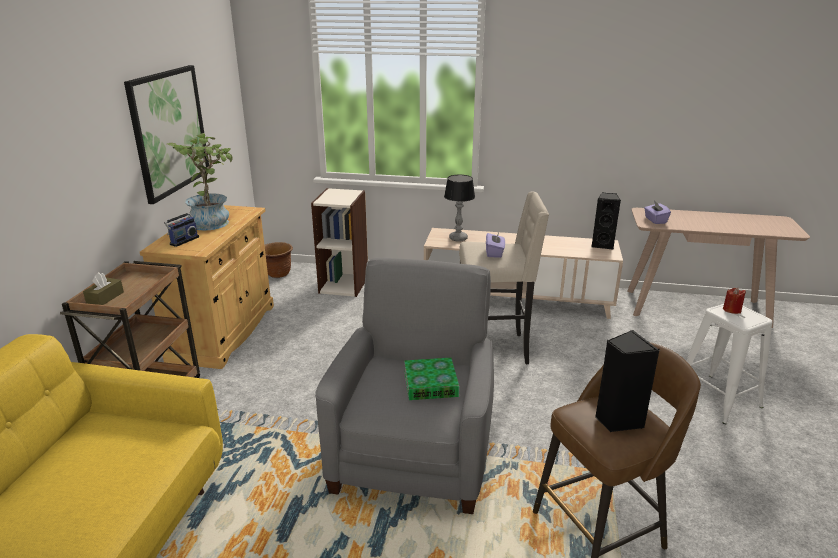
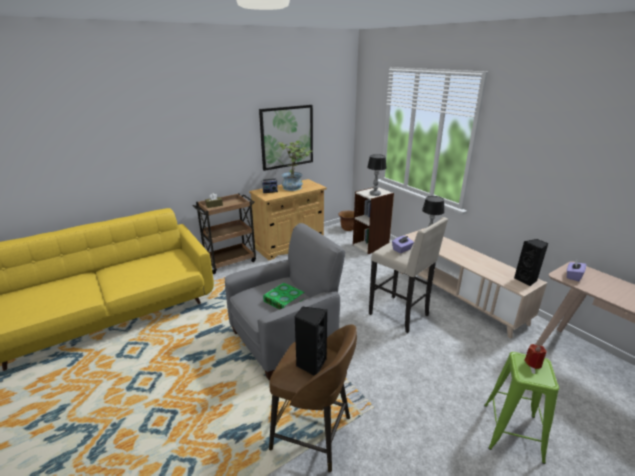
camera: 45 degrees right, 0 degrees up
(344, 198) = (374, 194): none -> table lamp
(716, 398) = (512, 431): white stool -> green stool

